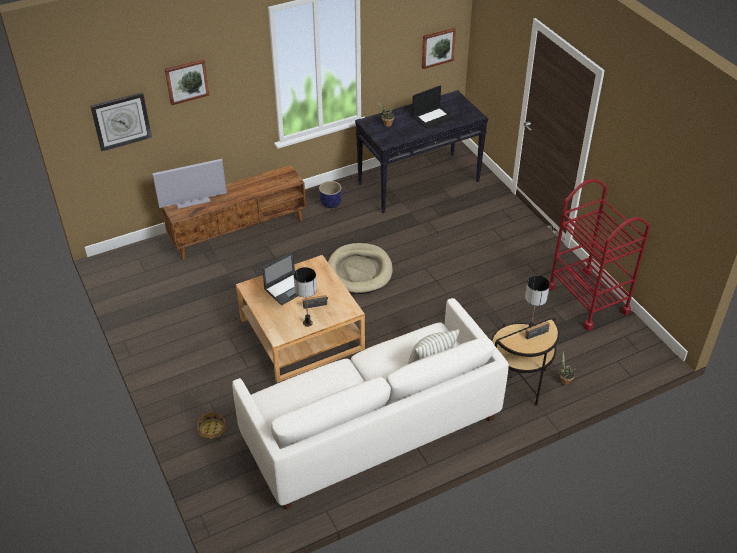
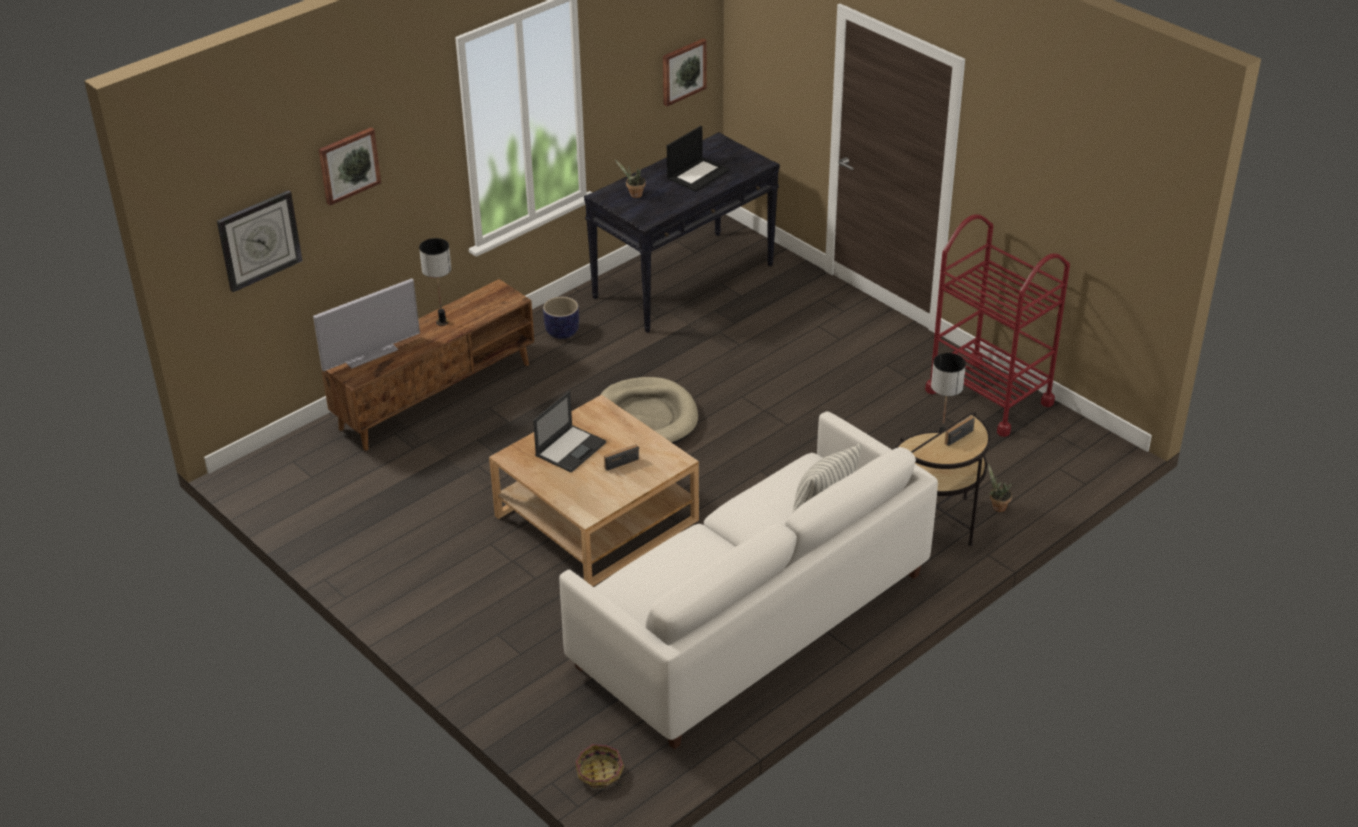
camera: 15 degrees left, 5 degrees down
(212, 430) = (519, 671): basket -> basket (600, 774)
(307, 323) = (621, 489): table lamp -> table lamp (442, 322)

